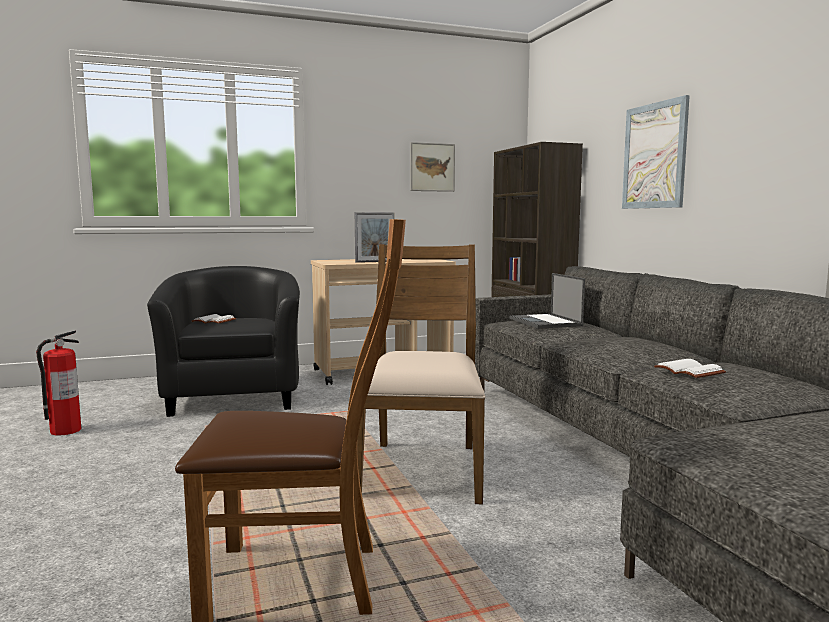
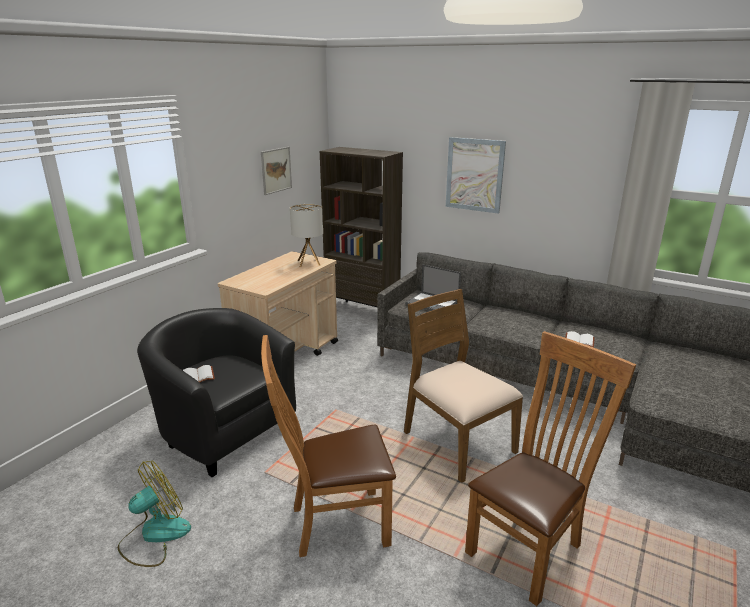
camera: 40 degrees left, 15 degrees up
(65, 431) = (154, 535): fire extinguisher -> fan
(175, 474) = (333, 524): none -> brown chair
(375, 262) = (285, 276): picture frame -> none
(422, 260) = (308, 263): none -> table lamp

